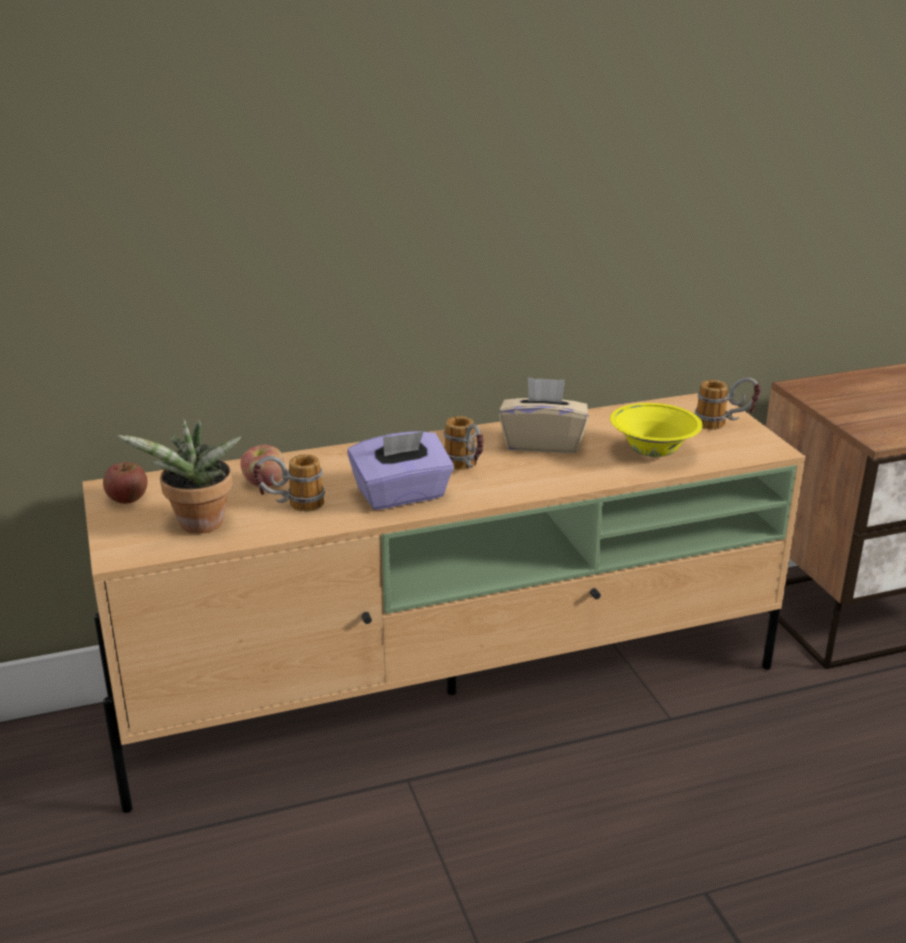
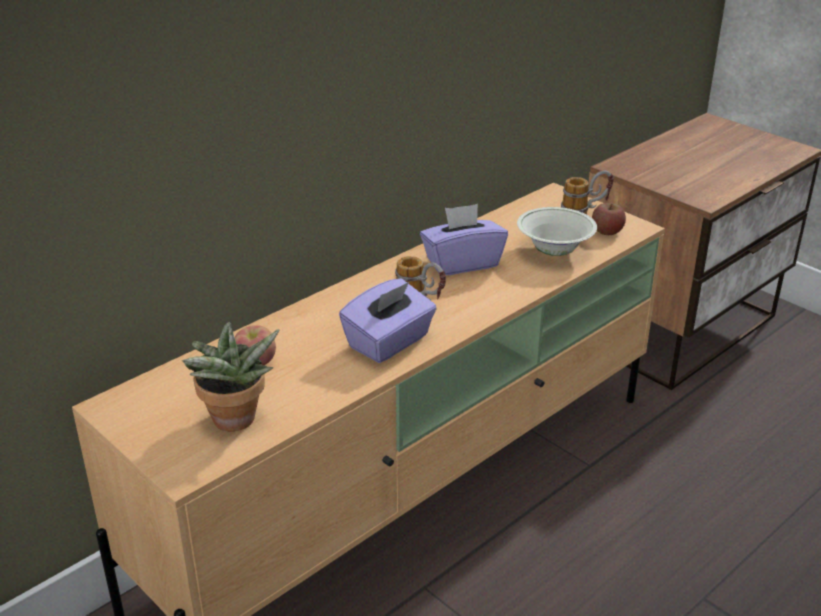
camera: 25 degrees left, 5 degrees up
(127, 498) = (137, 412): apple -> apple (607, 231)
(291, 506) = (301, 379): mug -> none
(543, 443) = (462, 263): beige tissue box -> purple tissue box
(653, 453) = (554, 251): yellow bowl -> white bowl

